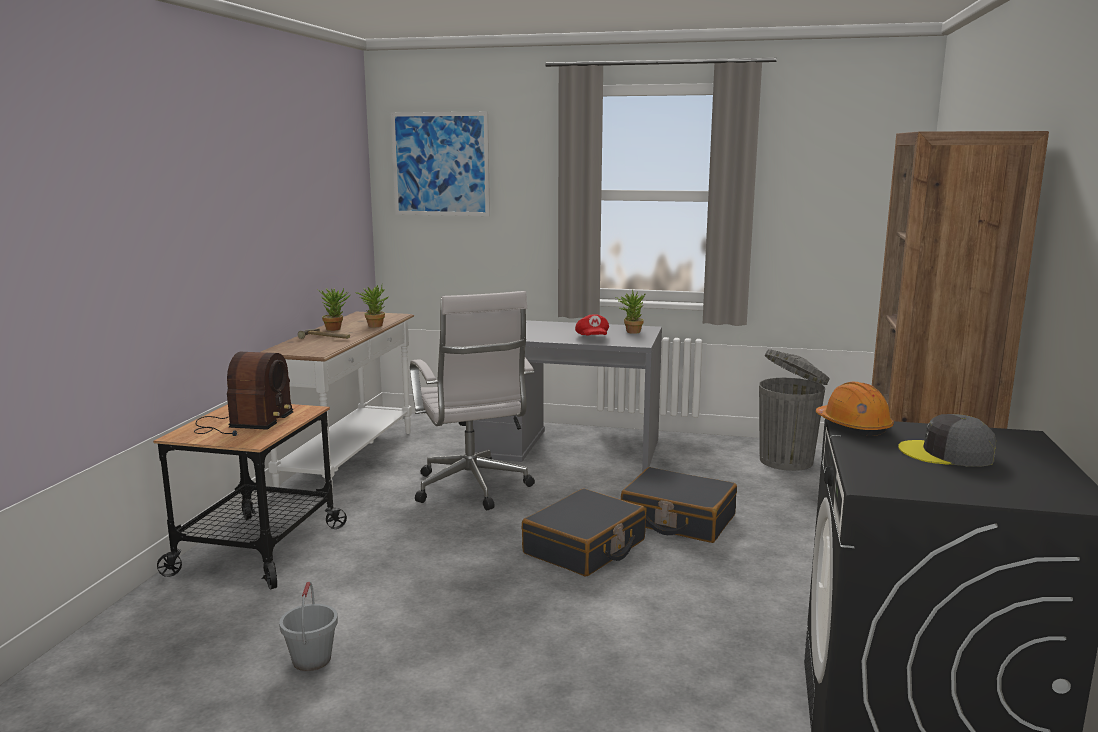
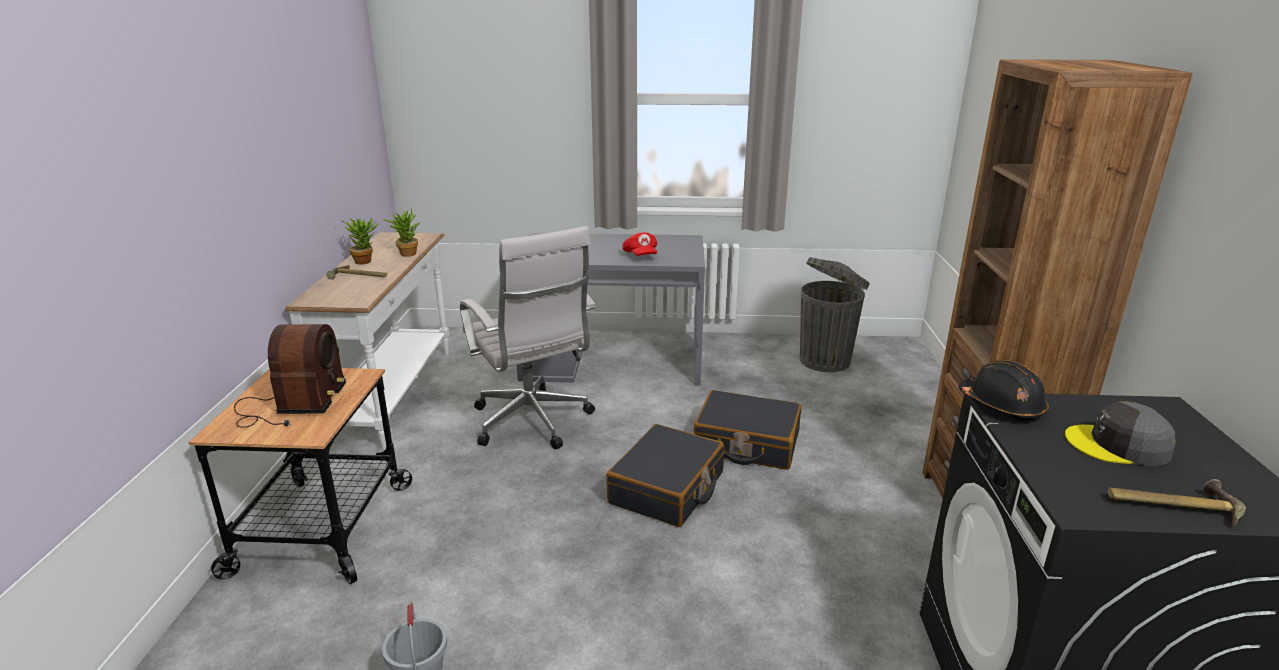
camera: 10 degrees left, 10 degrees up
(440, 164) = (458, 65): picture -> none
(630, 331) = (674, 244): potted plant -> none
(853, 426) = (1001, 405): orange hard hat -> black hard hat
(965, 488) = (1170, 503): none -> hammer

